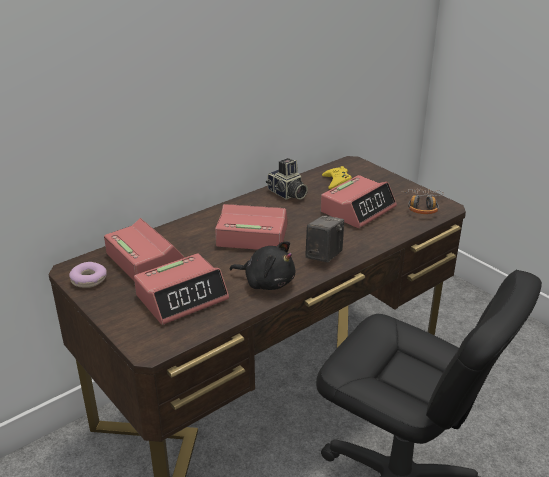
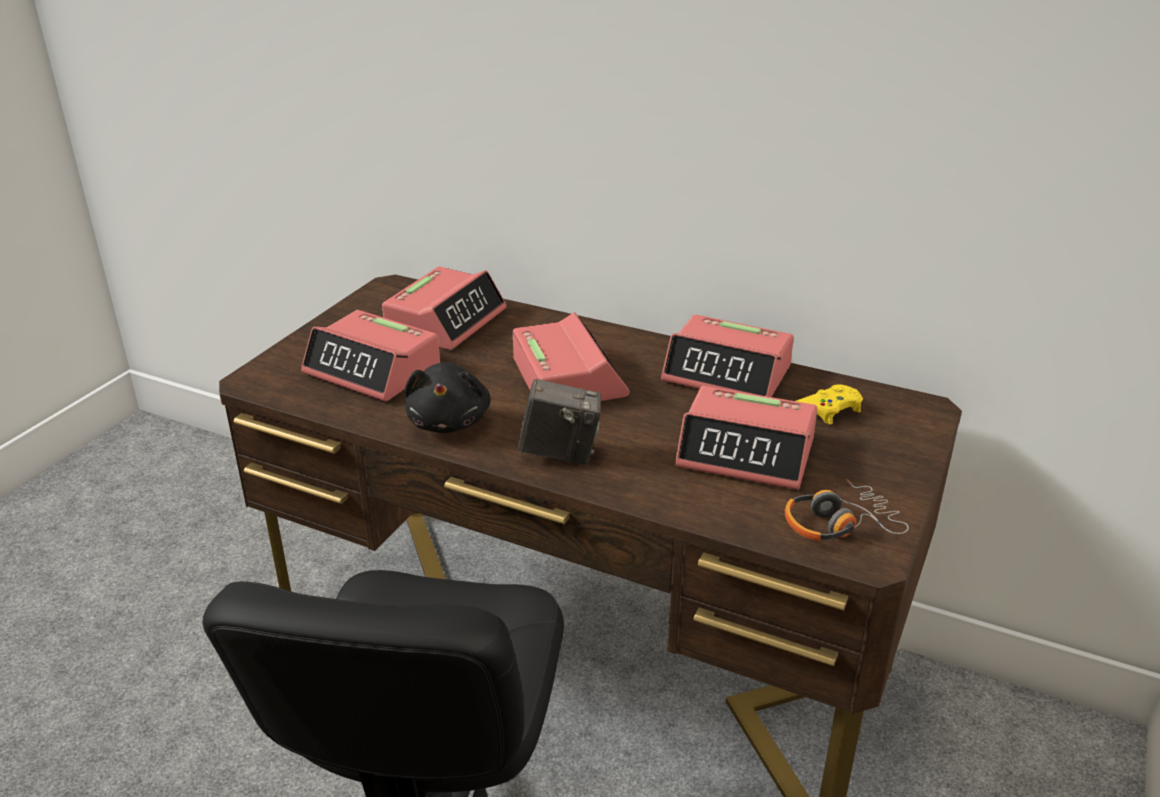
camera: 65 degrees right, 0 degrees up
(89, 280) = (376, 302): donut -> none
(287, 194) = (727, 374): camera -> alarm clock

